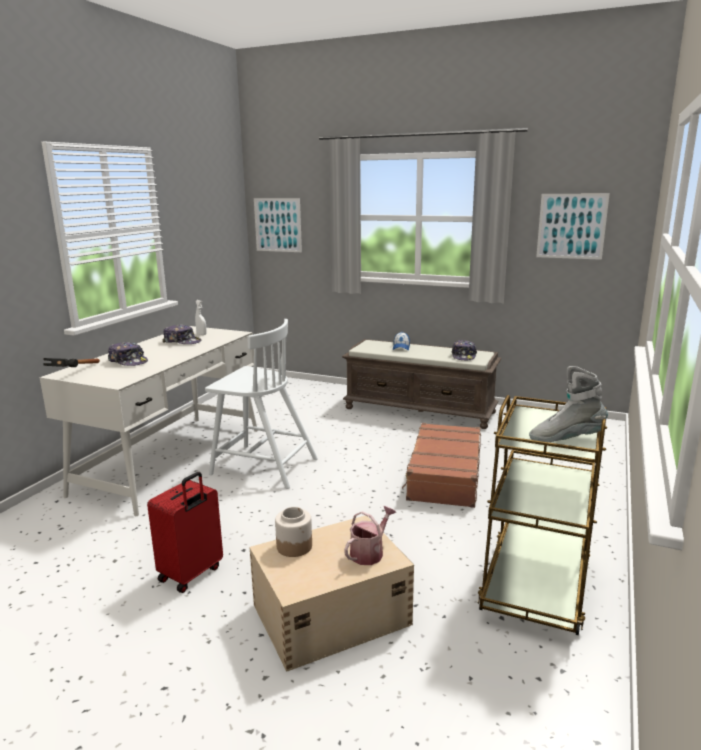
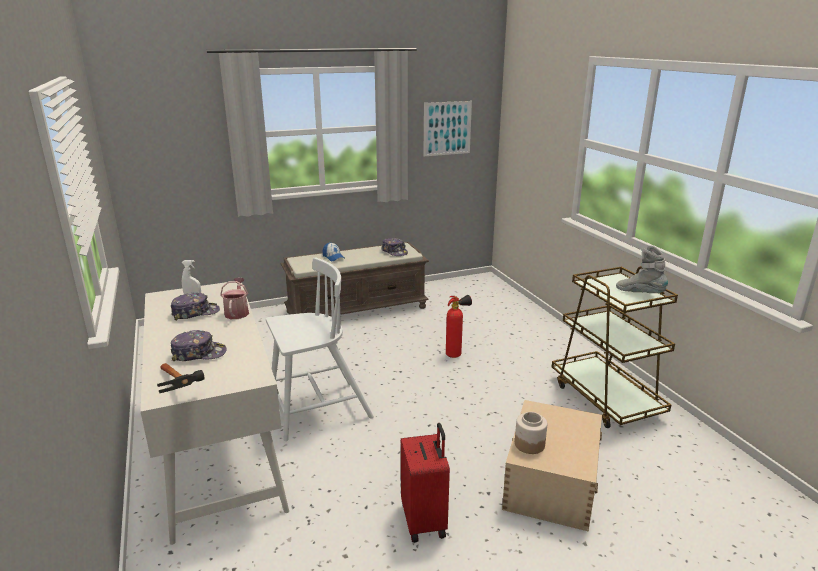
camera: 45 degrees left, 5 degrees up
(277, 225) = (151, 151): picture -> none
(369, 552) = (571, 421): watering can -> watering can (237, 312)
(444, 475) = (456, 354): brown suitcase -> fire extinguisher
(565, 439) = (639, 293): grey boot -> grey boot turned 90 degrees clockwise

